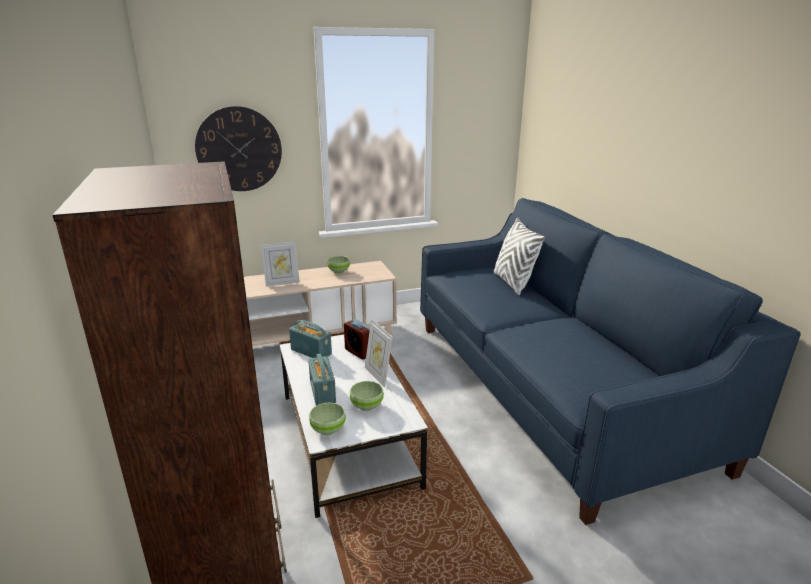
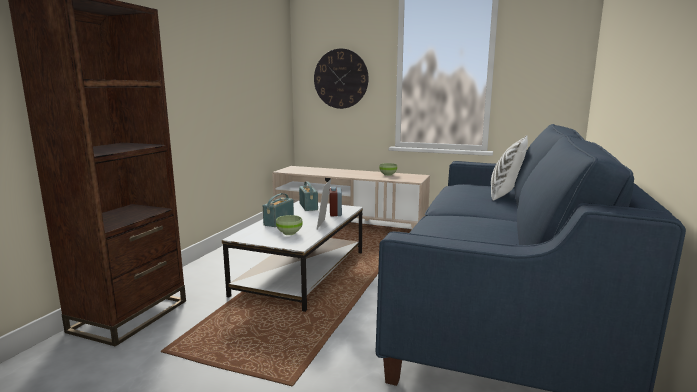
camera: 40 degrees right, 10 degrees down
(282, 283) = (342, 173): picture frame -> none
(329, 429) = (249, 235): green bowl -> none

